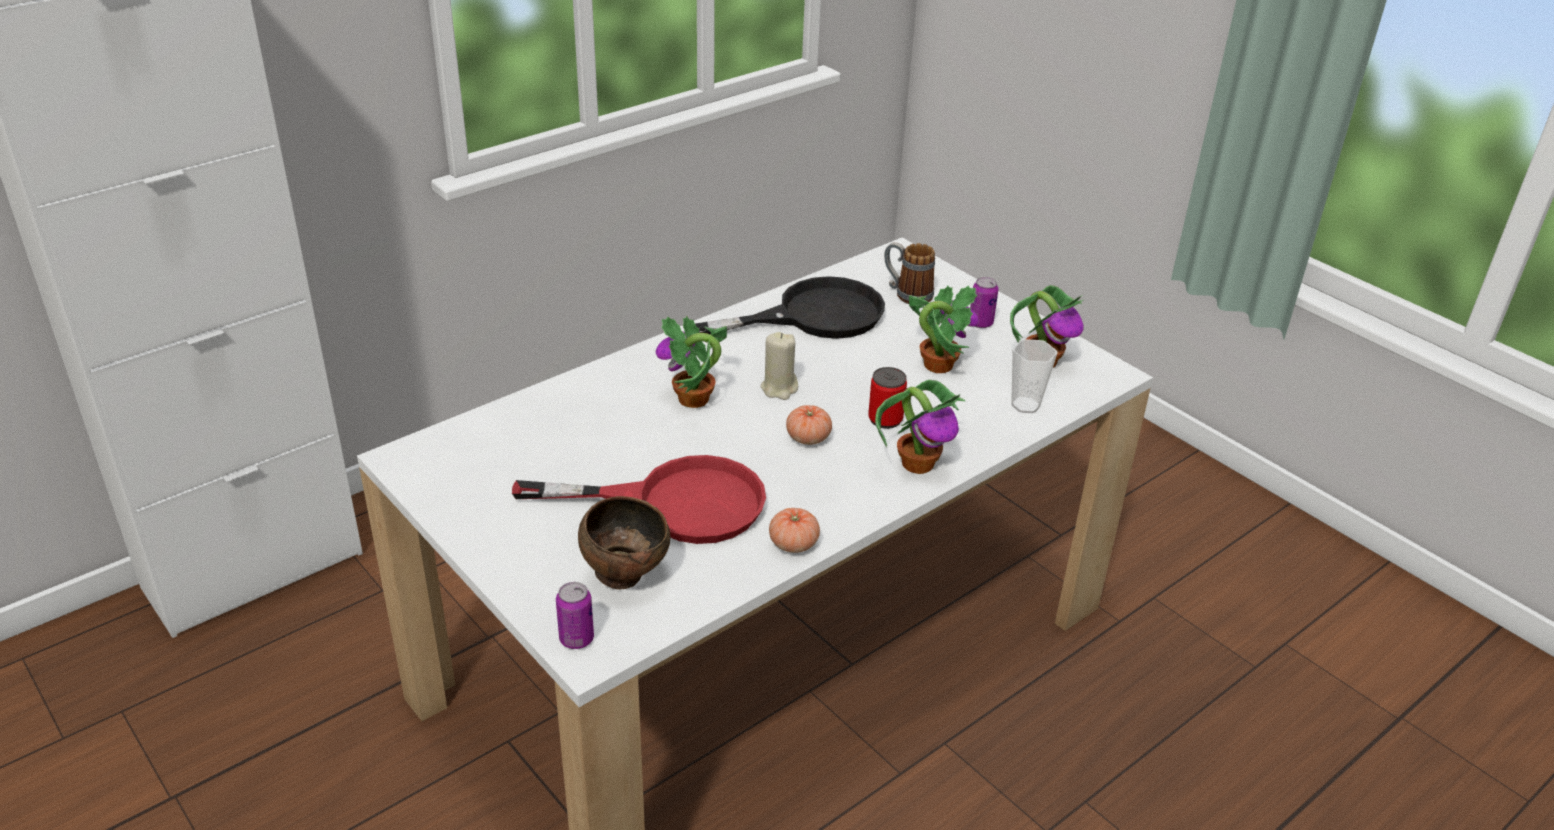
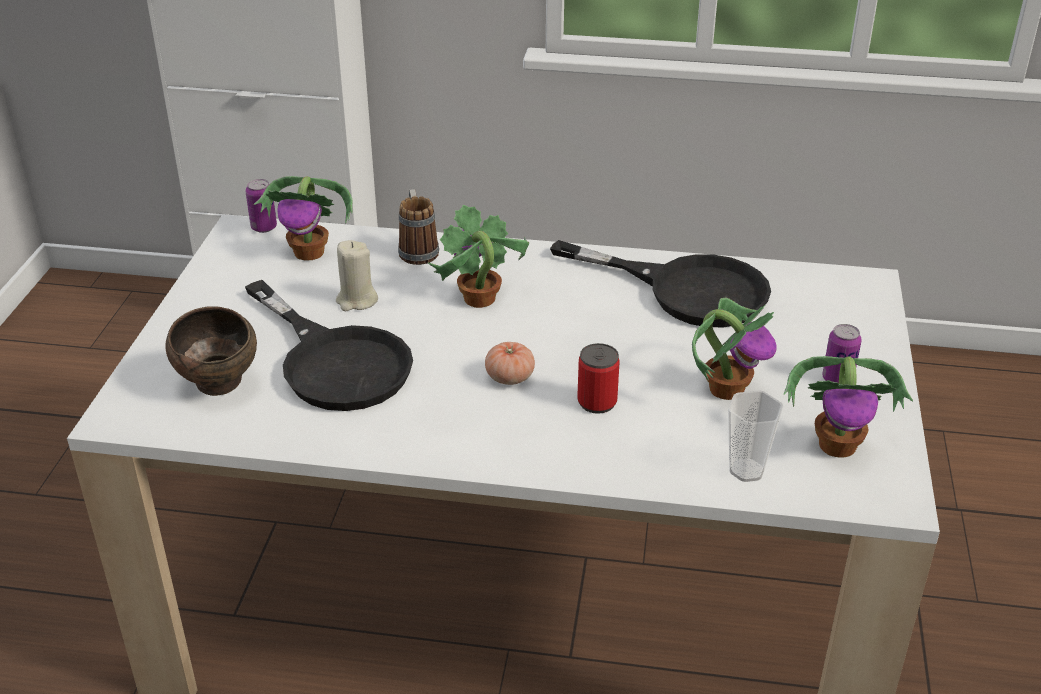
camera: 50 degrees right, 0 degrees up
(576, 639) = (126, 404): can -> can (264, 227)
(675, 503) = (335, 361): red frying pan -> black frying pan
(779, 388) = (556, 328): beige candle -> beige candle (356, 300)
(793, 543) = (357, 443): tomato -> none
(907, 294) = (809, 317): mug -> mug (417, 249)
(918, 463) = (559, 452): potted plant -> potted plant (310, 252)

